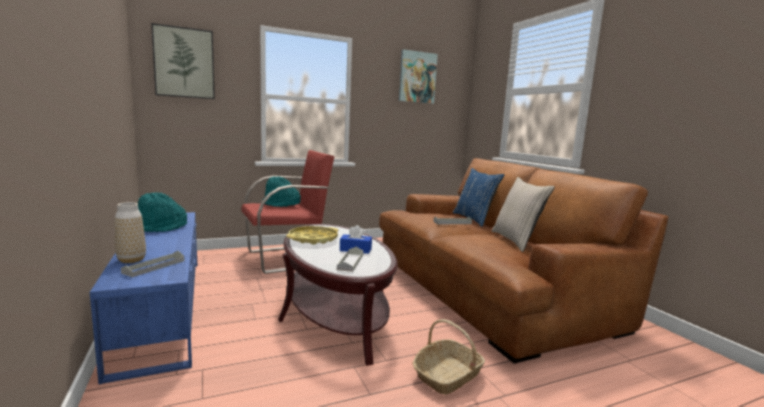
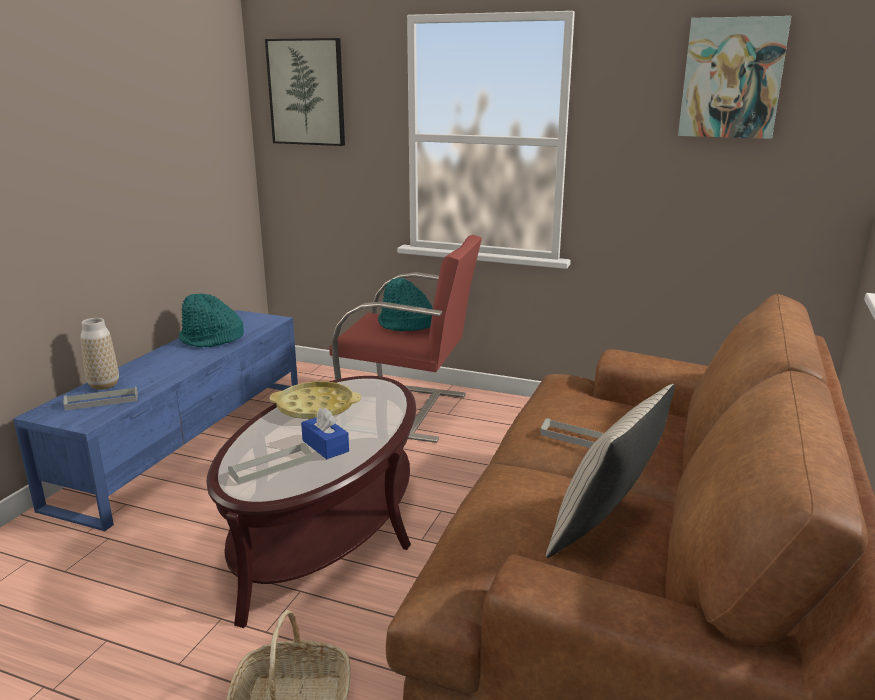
camera: 45 degrees right, 10 degrees up
(474, 219) = (675, 442): blue pillow -> none

